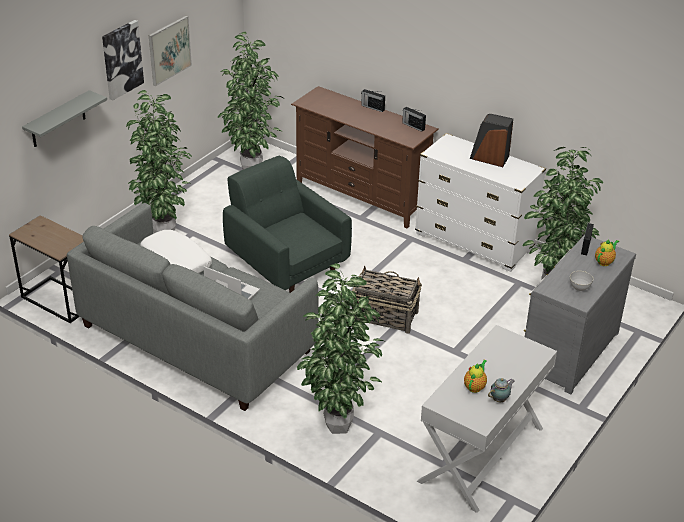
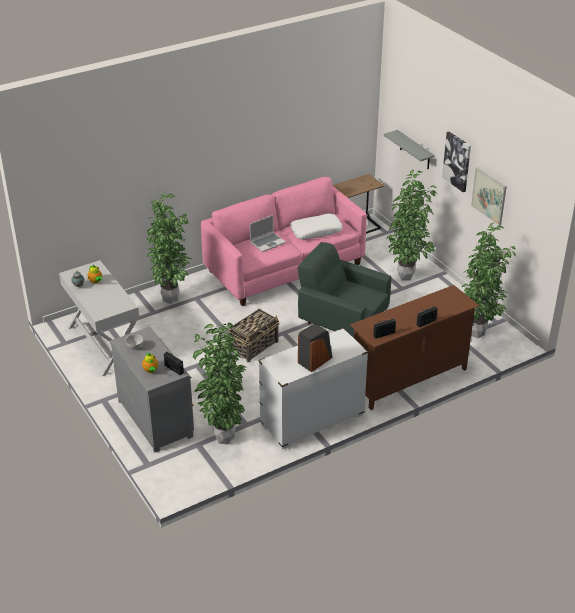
camera: 115 degrees right, 0 degrees up
(196, 339) = (284, 268): grey sofa -> pink sofa
(286, 262) = (342, 320): green armchair -> green armchair turned 135 degrees counterclockwise

